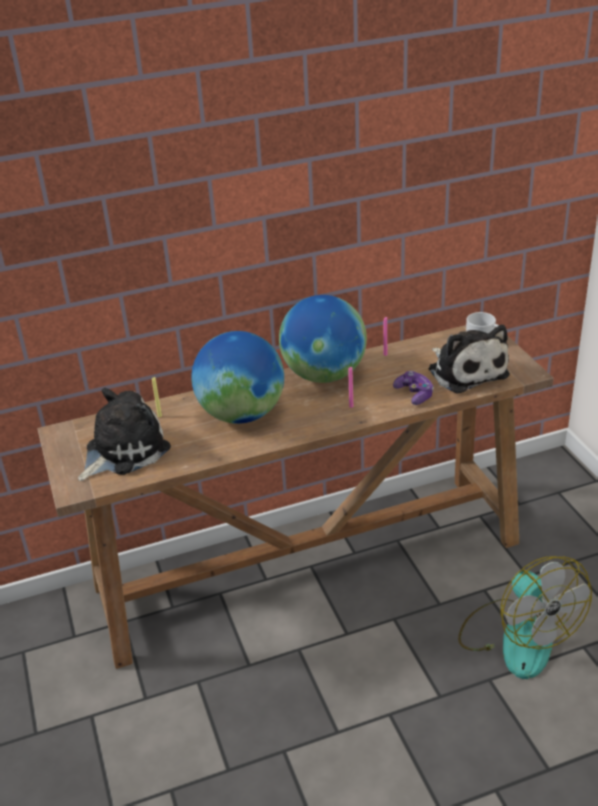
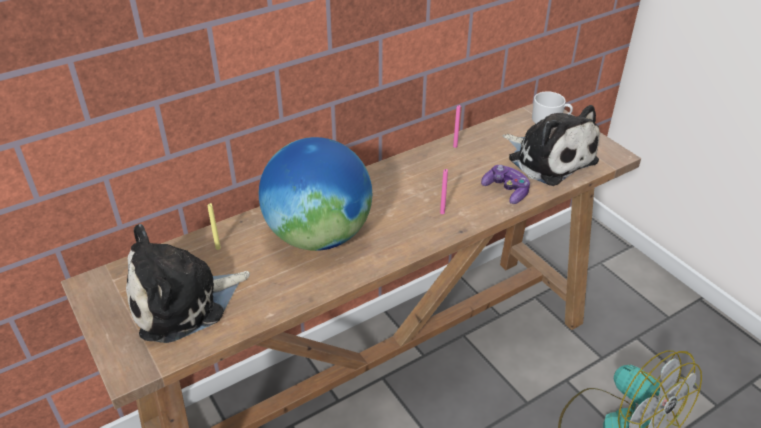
camera: 15 degrees left, 5 degrees up
(123, 451) = (183, 302): plush toy -> plush toy turned 150 degrees counterclockwise
(323, 375) = (396, 177): globe -> none

